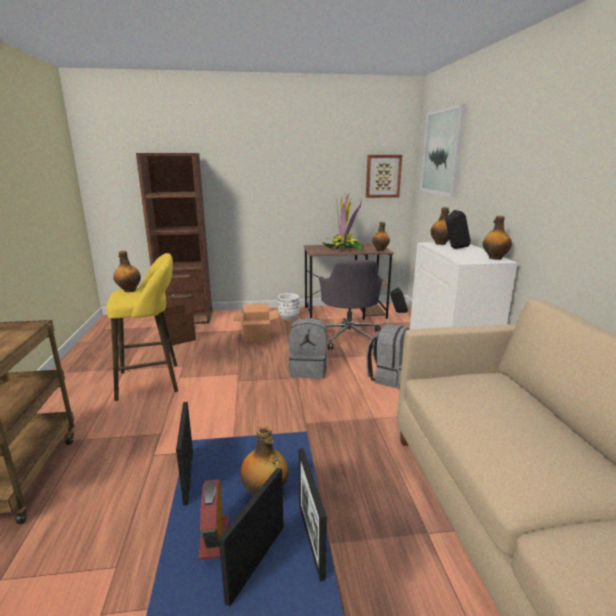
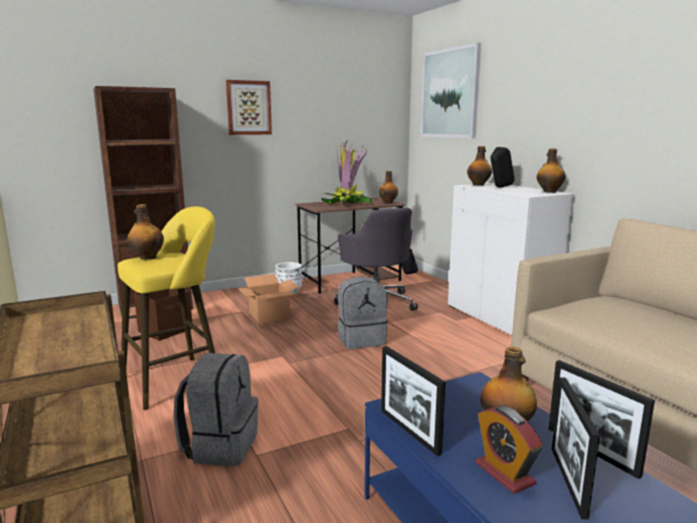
camera: 20 degrees left, 5 degrees down
(383, 176) = (377, 122): picture -> picture (248, 108)
(388, 377) = (451, 333): grey backpack -> grey backpack (220, 445)

